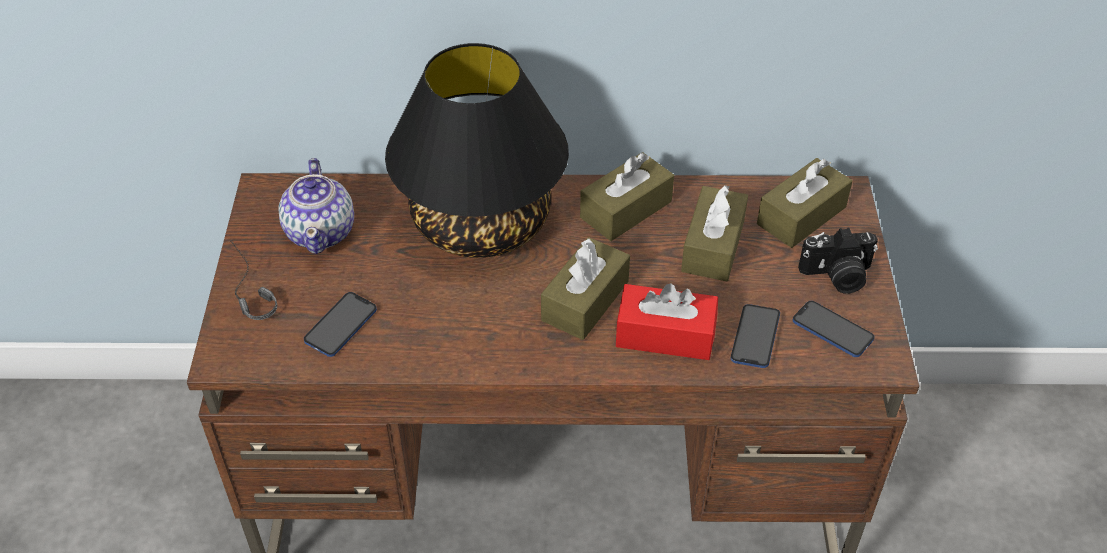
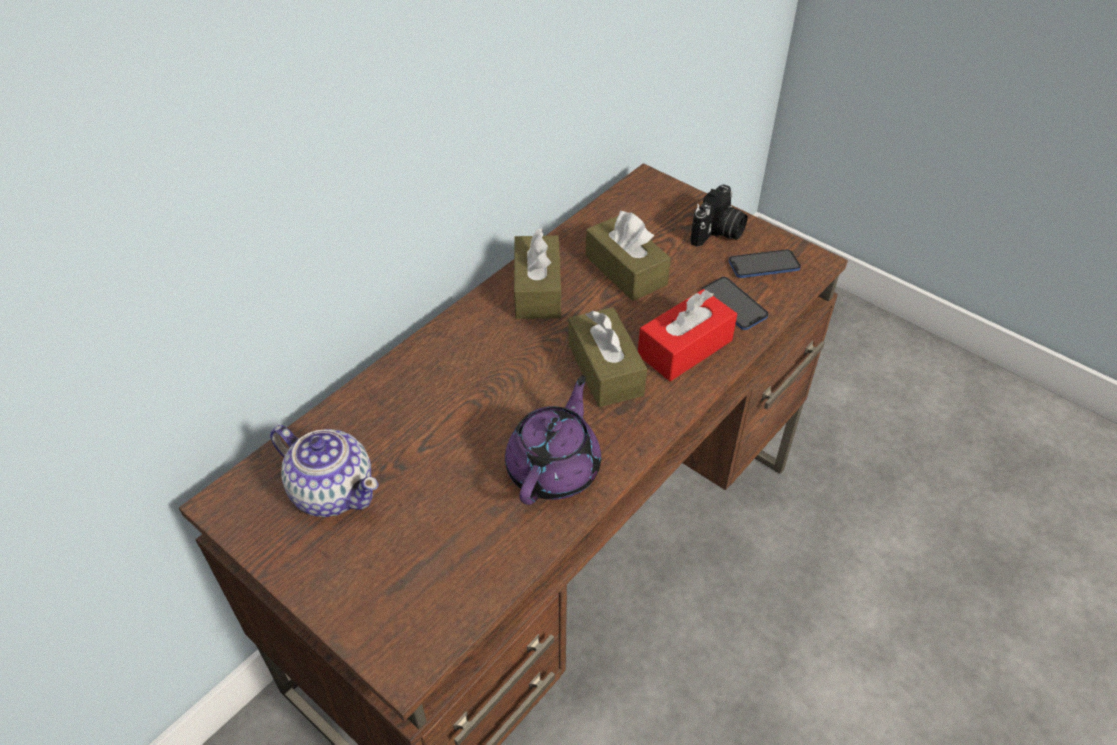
camera: 50 degrees left, 0 degrees up
(245, 290) = (338, 593): headphones -> none
(341, 325) = (463, 543): phone -> none
(455, 332) = (554, 468): none -> purple teapot
(480, 223) = (452, 379): black table lamp -> none
(801, 215) = (645, 213): brown tissue box -> none

